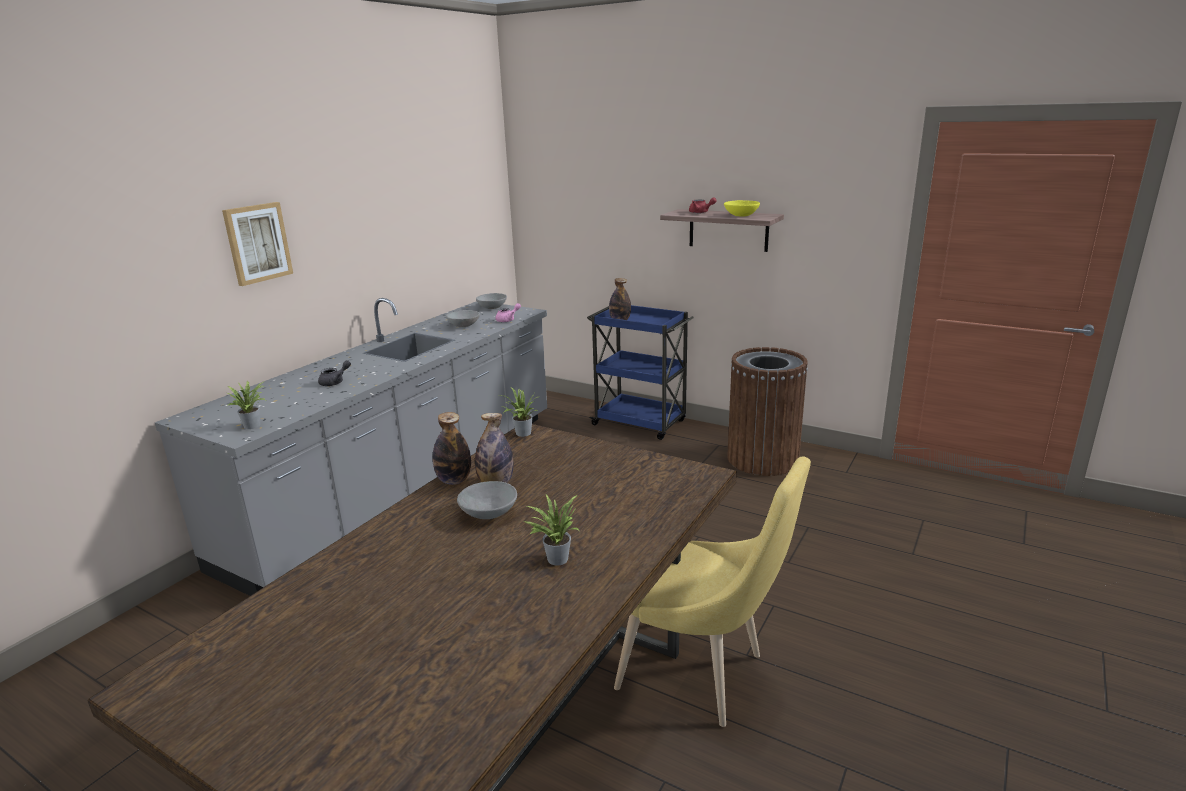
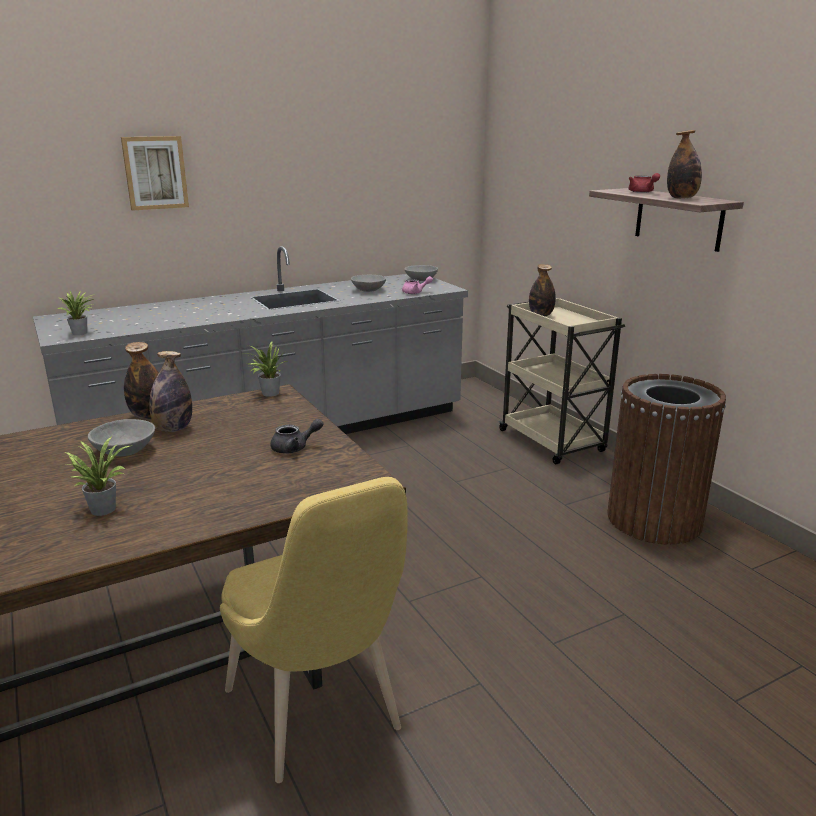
camera: 30 degrees right, 0 degrees up
(335, 382) = (189, 314): grey teapot -> grey teapot (295, 448)
(640, 423) = (552, 442): blue cart -> beige cart
(741, 215) = (681, 198): yellow bowl -> bottle

